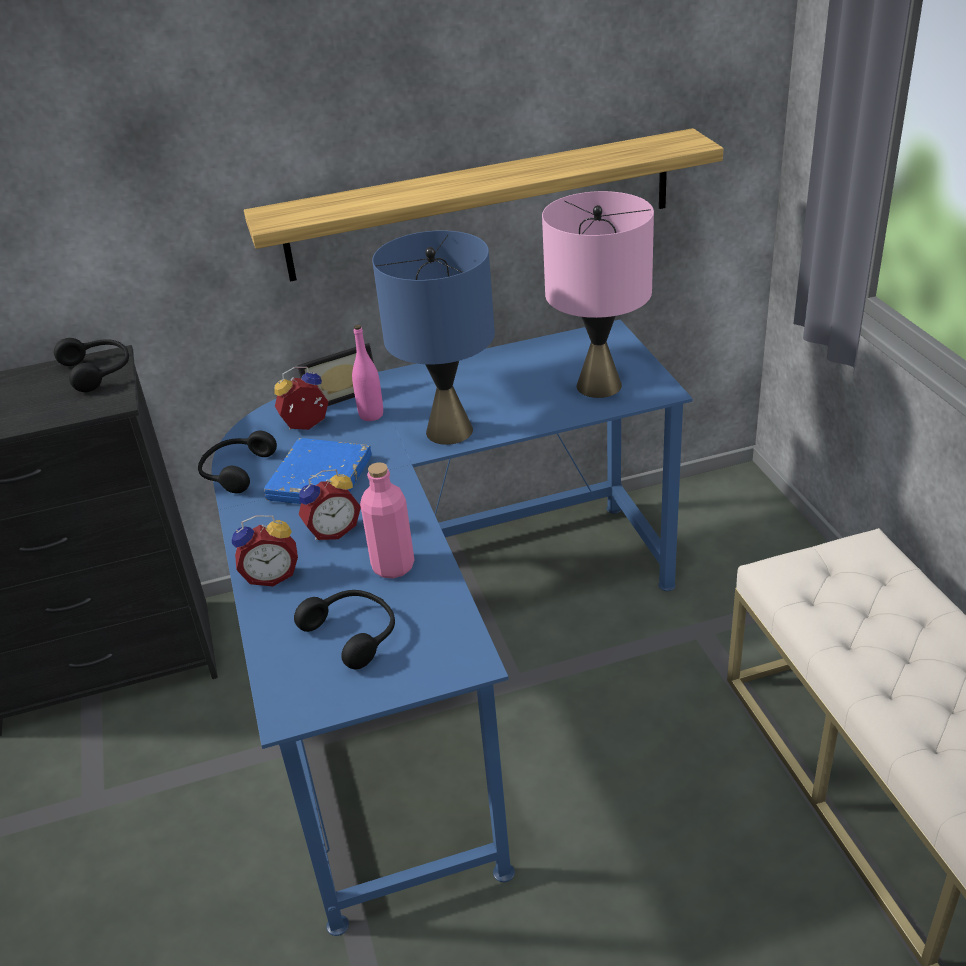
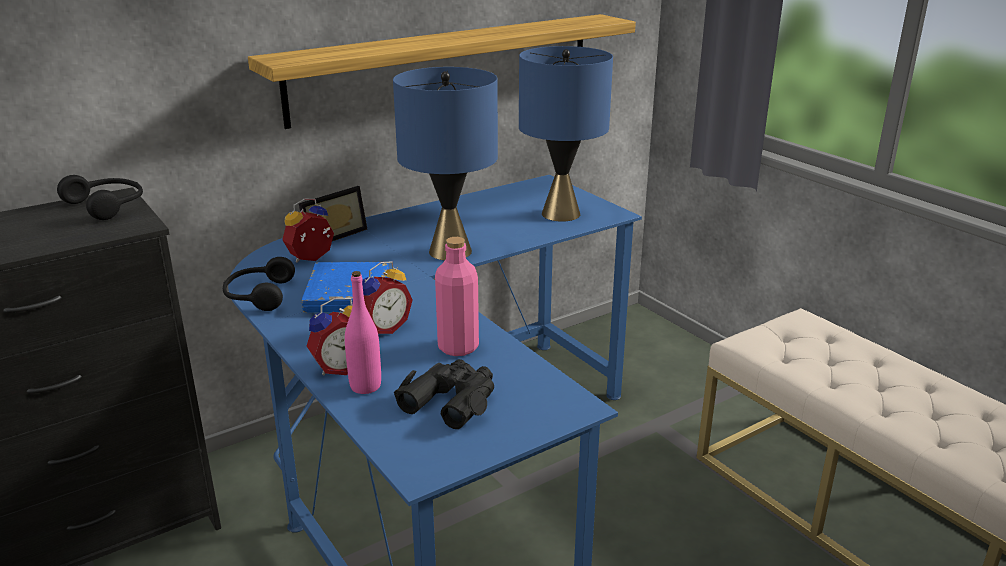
camera: 20 degrees left, 10 degrees down
(354, 633) = (451, 400): black headphones -> black binoculars
(371, 415) = (370, 247): pink bottle -> pink bottle (365, 386)
(599, 385) = (561, 214): pink table lamp -> blue table lamp

